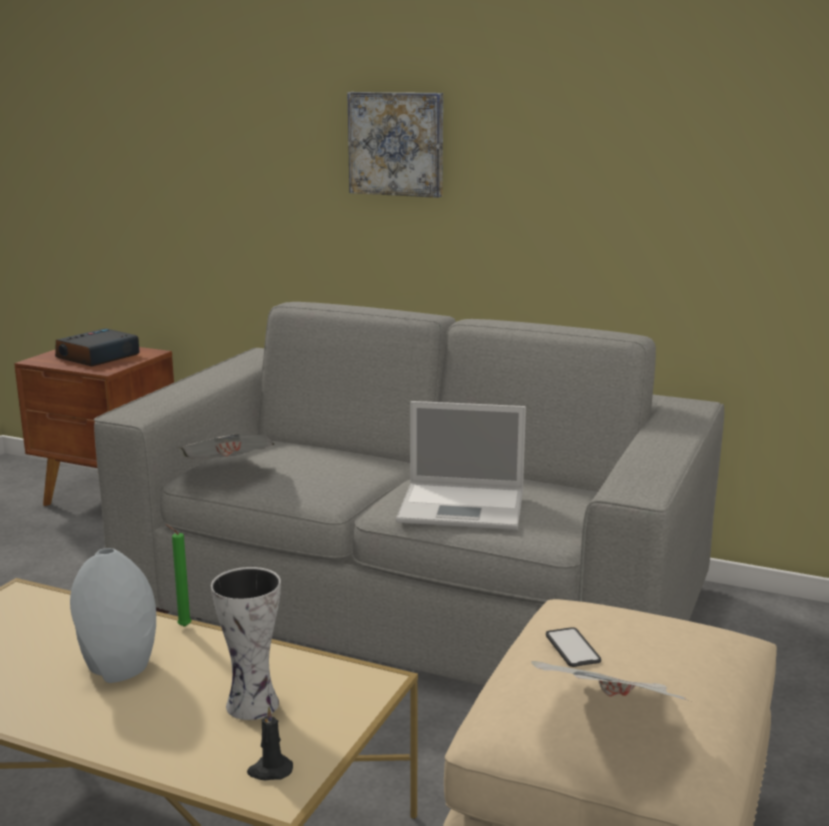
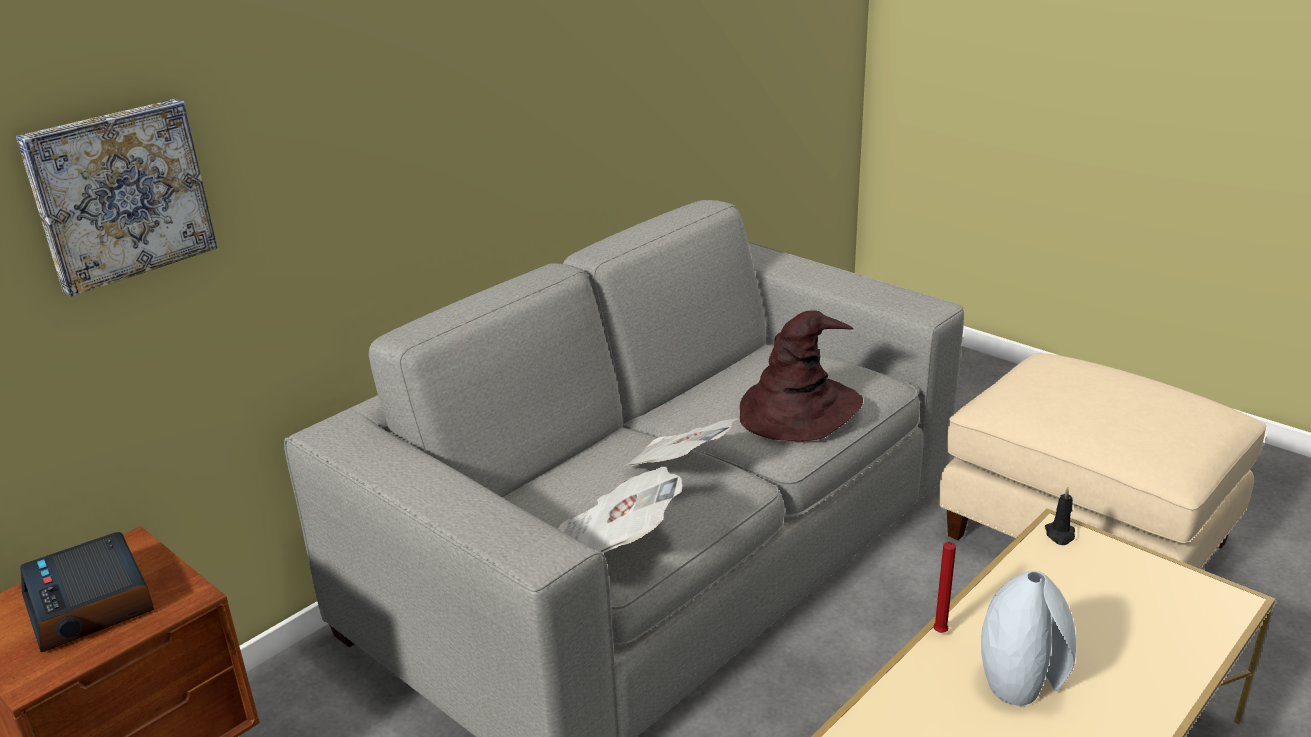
camera: 70 degrees left, 10 degrees up
(182, 626) = (939, 634): green candle -> red candle
(253, 706) = (1097, 601): vase -> none
(270, 770) = (1197, 601): black candle -> black candle (1060, 535)
(397, 143) = (420, 83): picture -> picture (119, 194)
(464, 507) = (799, 411): laptop -> brown hat
(572, 648) = (1087, 413): phone -> none
(612, 718) = (1186, 418): newspaper -> newspaper (680, 468)

